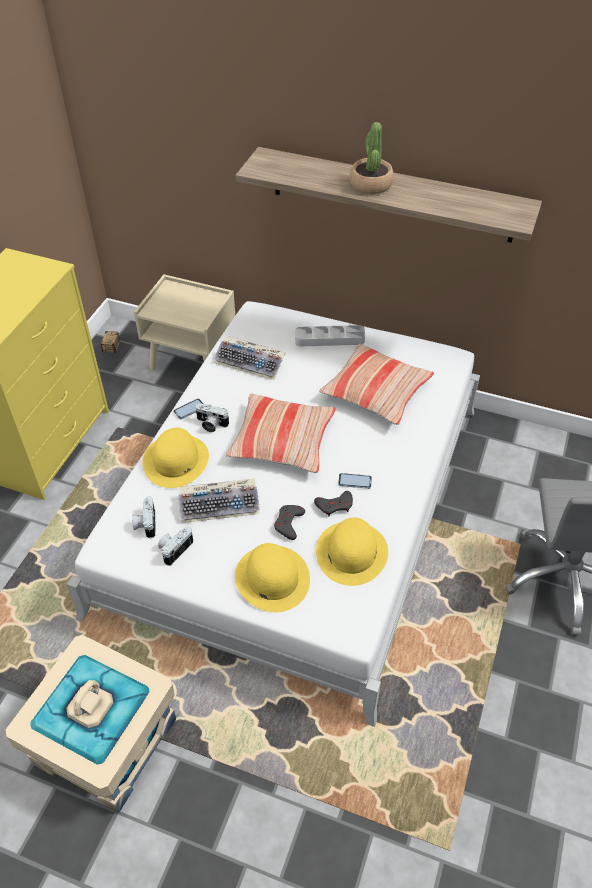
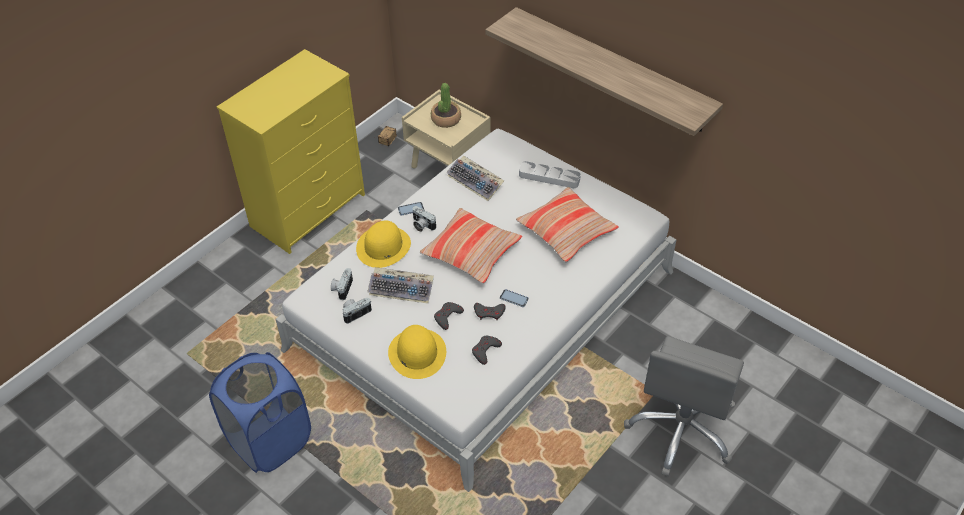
camera: 20 degrees right, 0 degrees up
(105, 740) = (270, 441): beige storage box -> blue laundry basket
(351, 552) = (485, 351): yellow hat -> grey game controller
(370, 184) = (588, 60): potted plant -> potted plant (446, 119)

